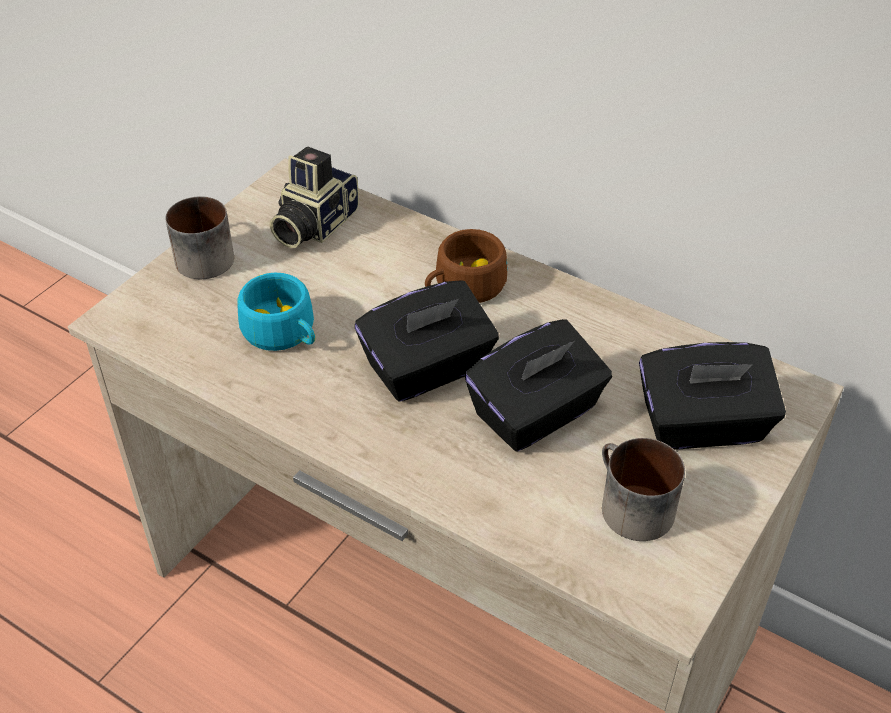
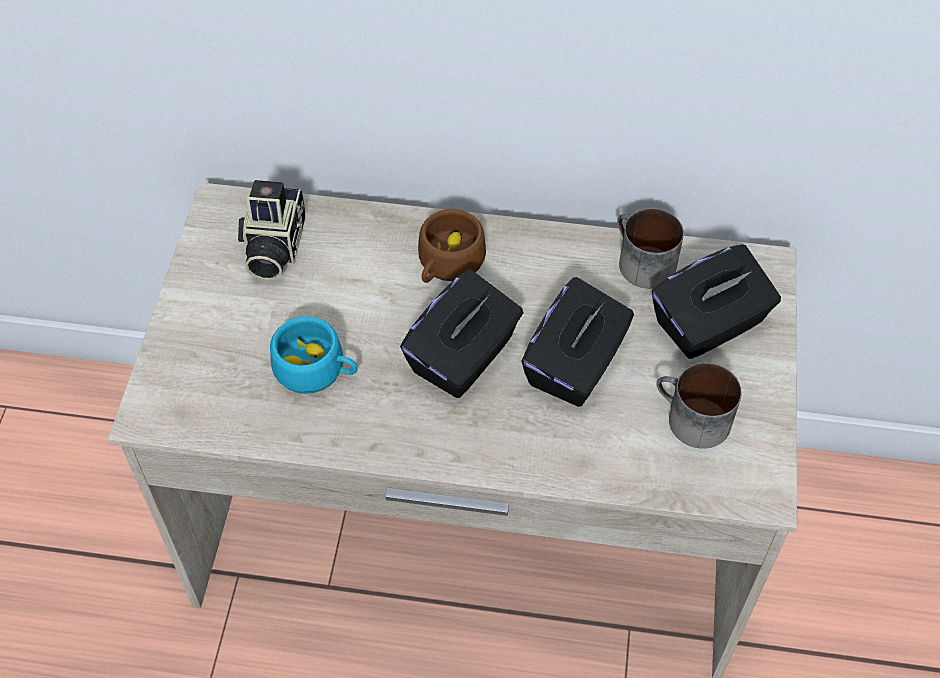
camera: 25 degrees left, 10 degrees up
(201, 255) = (188, 317): mug -> mug (640, 262)

